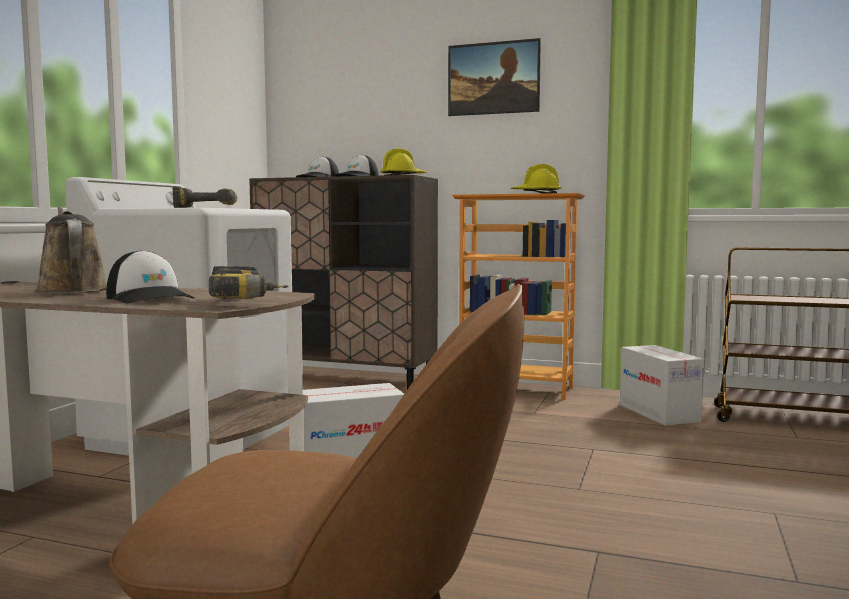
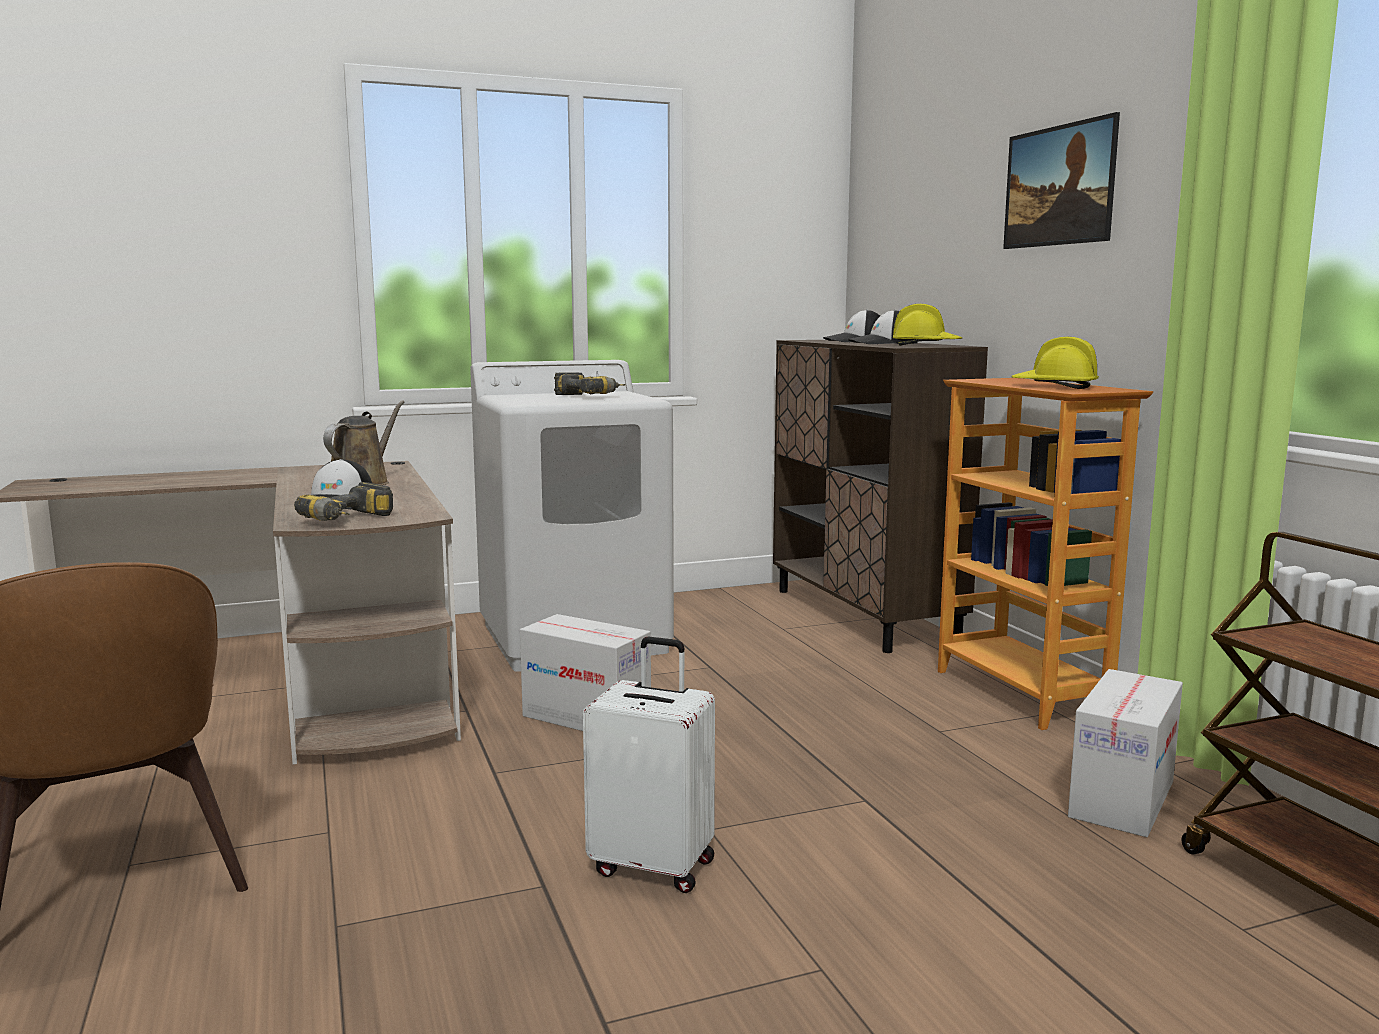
camera: 50 degrees right, 5 degrees up
(608, 514) = (654, 865): none -> white suitcase

